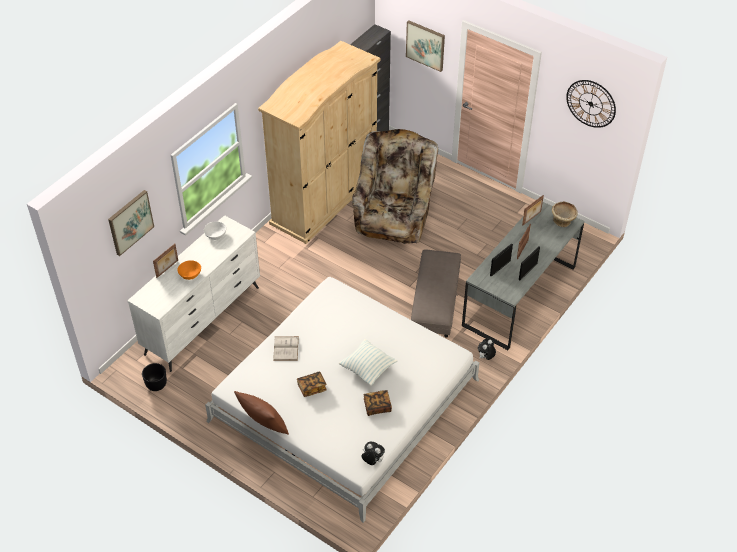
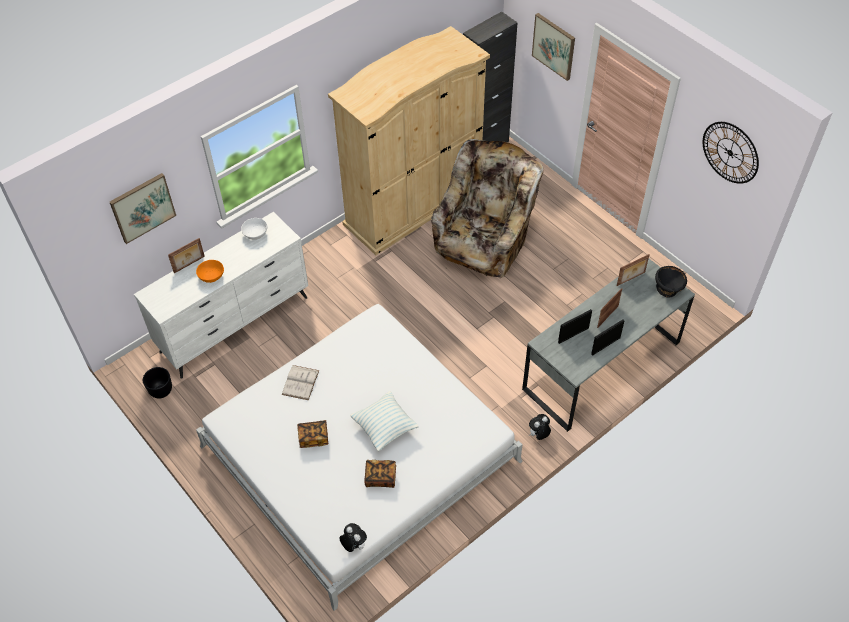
camera: 15 degrees right, 5 degrees up
(263, 426) = (244, 473): brown pillow -> none
(435, 301) = (501, 352): grey ottoman -> none
(563, 221) = (668, 289): beige bowl -> black bowl

